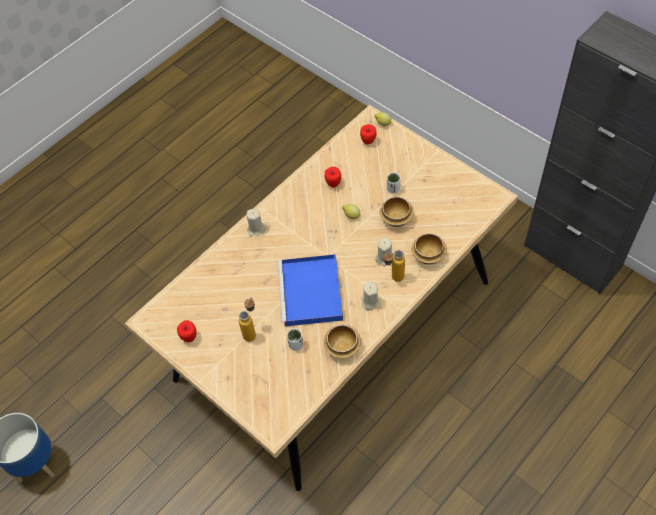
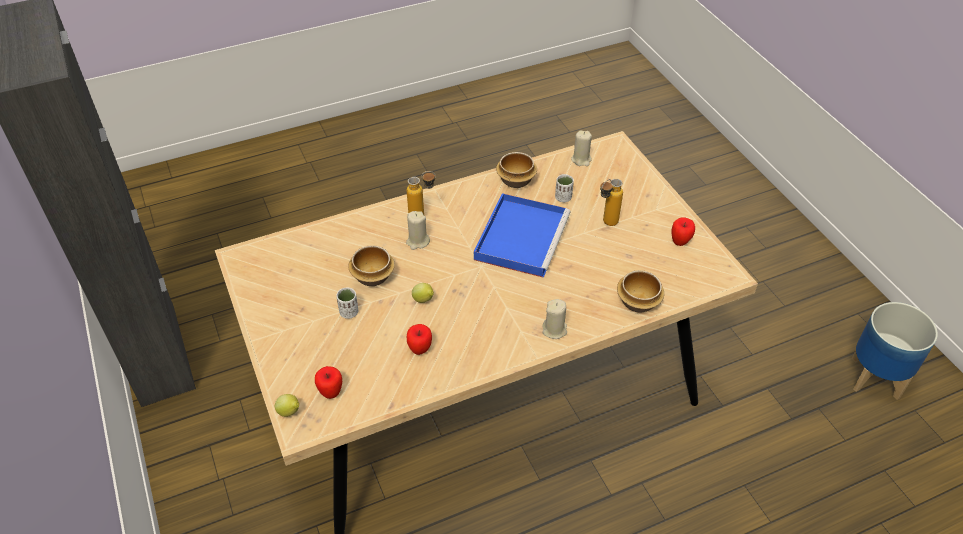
camera: 160 degrees left, 10 degrees down
(370, 302) = (463, 207): beige candle -> beige candle (581, 159)
(428, 256) = (368, 226): bowl -> bowl (638, 301)

